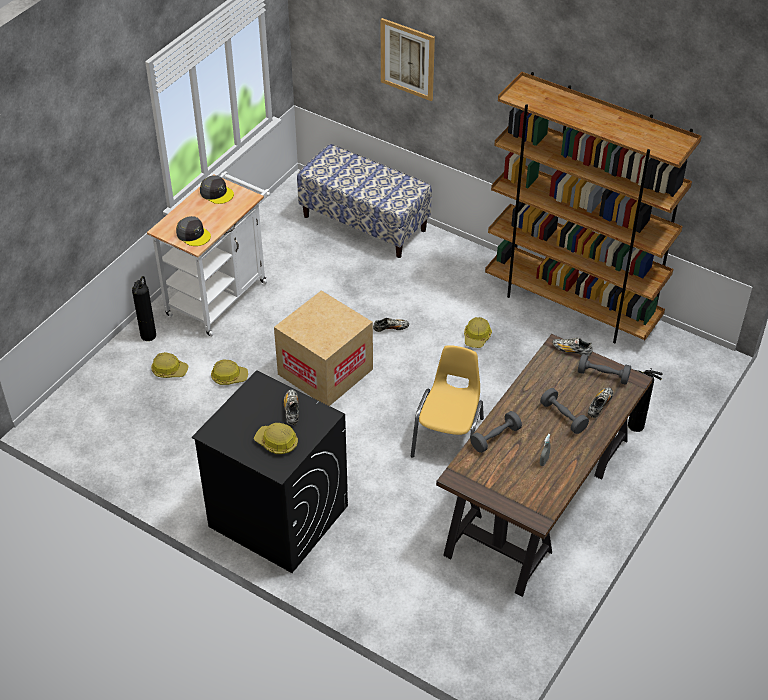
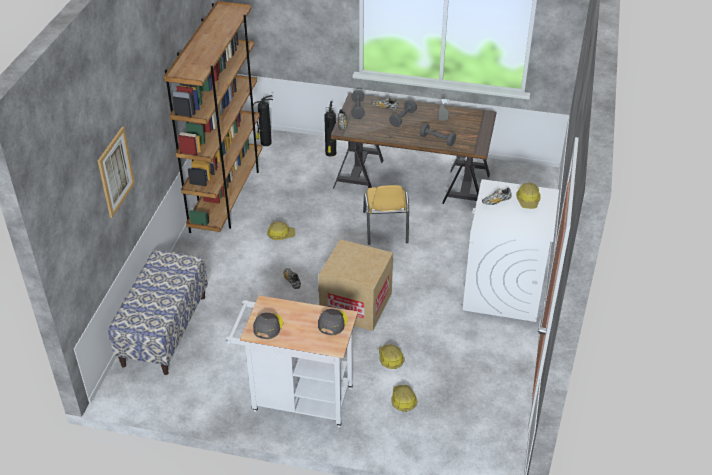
camera: 110 degrees left, 5 degrees down
(148, 335) = (369, 432): fire extinguisher -> fire extinguisher (265, 143)
(277, 516) = (503, 290): black washing machine -> white washing machine
(449, 437) = (385, 227): yellow chair -> yellow chair turned 90 degrees counterclockwise

